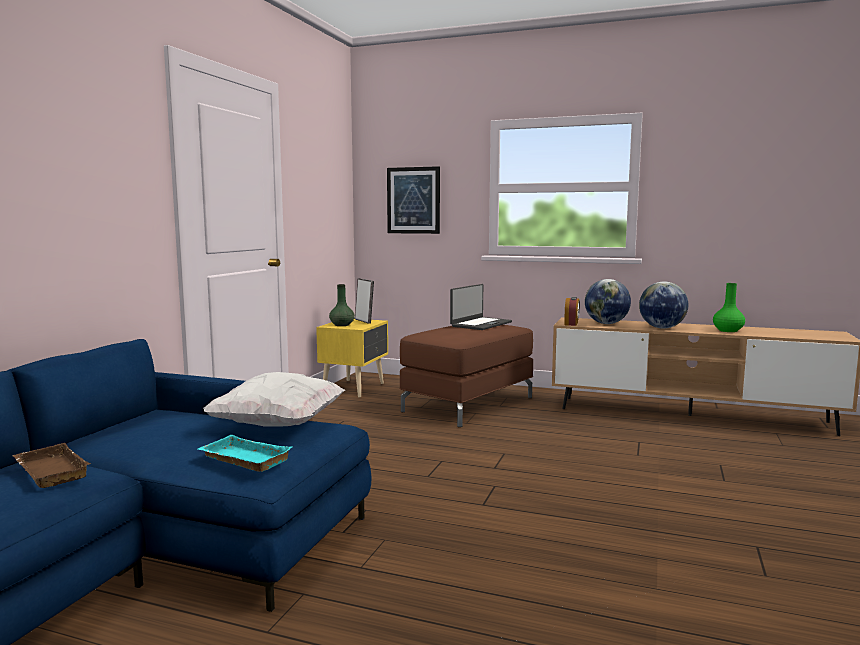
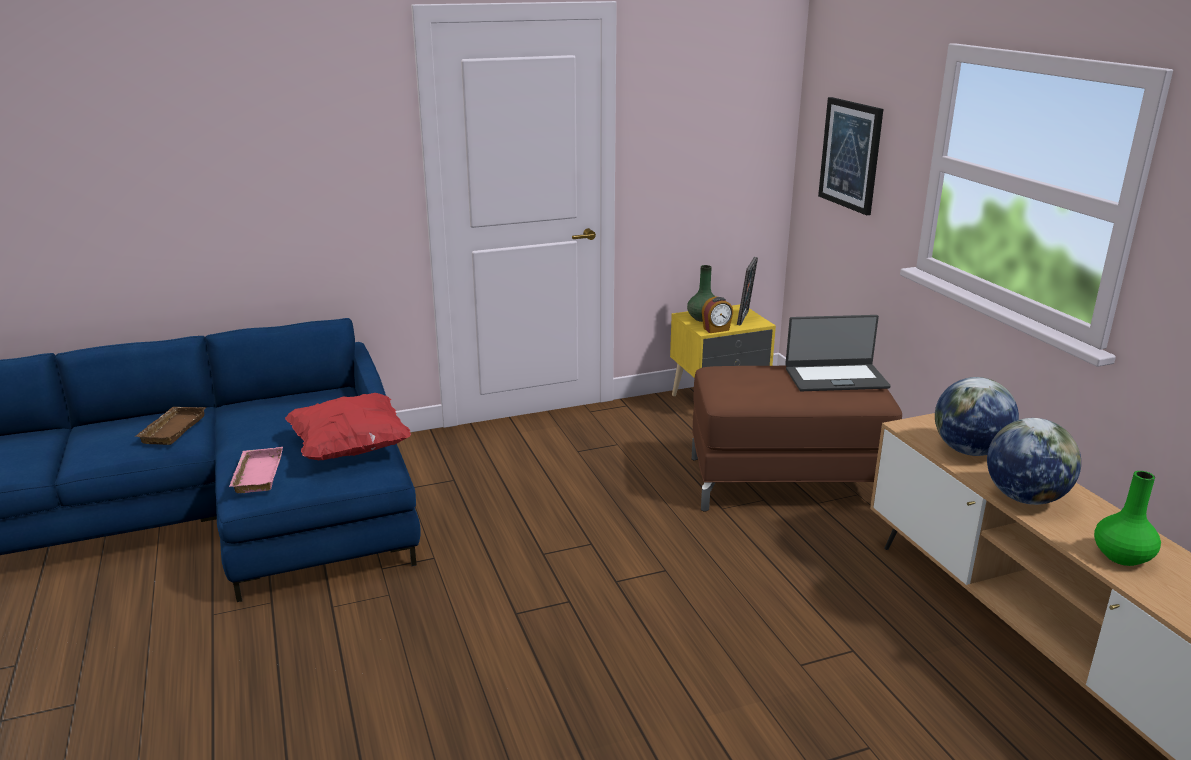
camera: 50 degrees right, 15 degrees up
(242, 460) = (256, 474): turquoise tray -> pink tray
(279, 425) = (351, 449): white pillow -> red pillow
(571, 324) = (913, 431): alarm clock -> alarm clock (716, 329)

